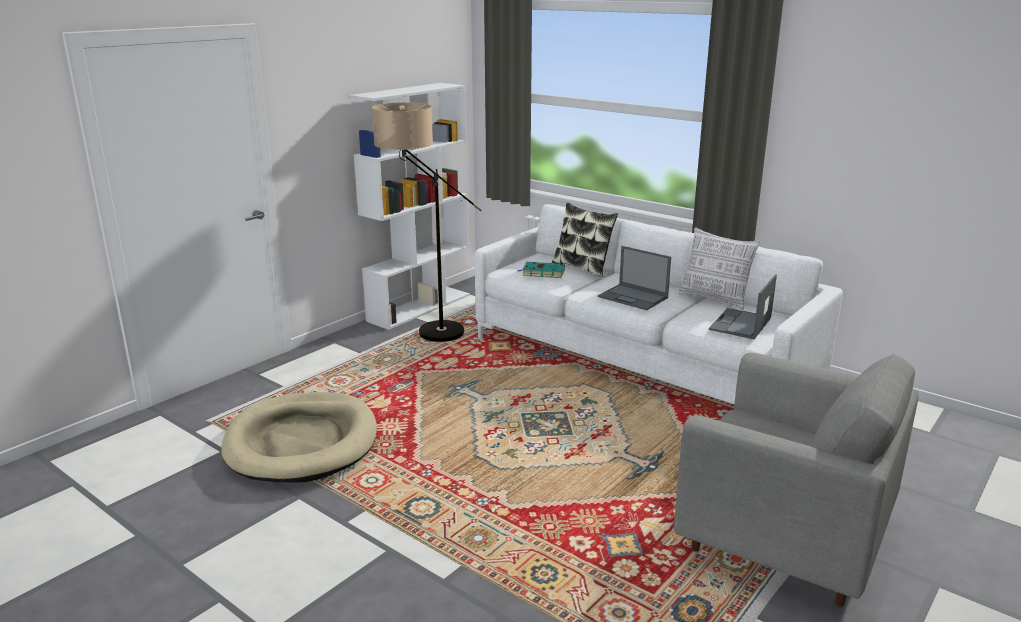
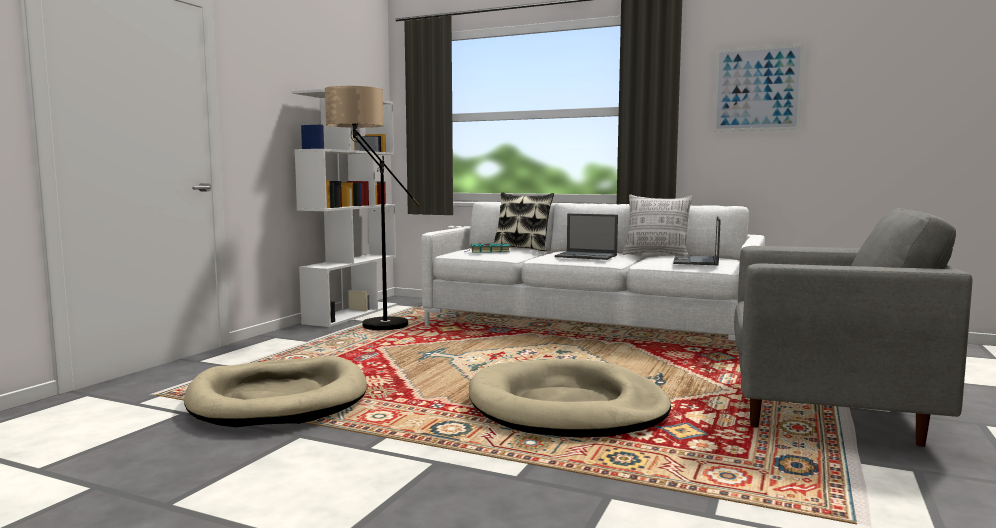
camera: 15 degrees left, 15 degrees down
(539, 492) = (567, 407): none -> beige dog bed
(863, 114) = (757, 89): none -> picture

